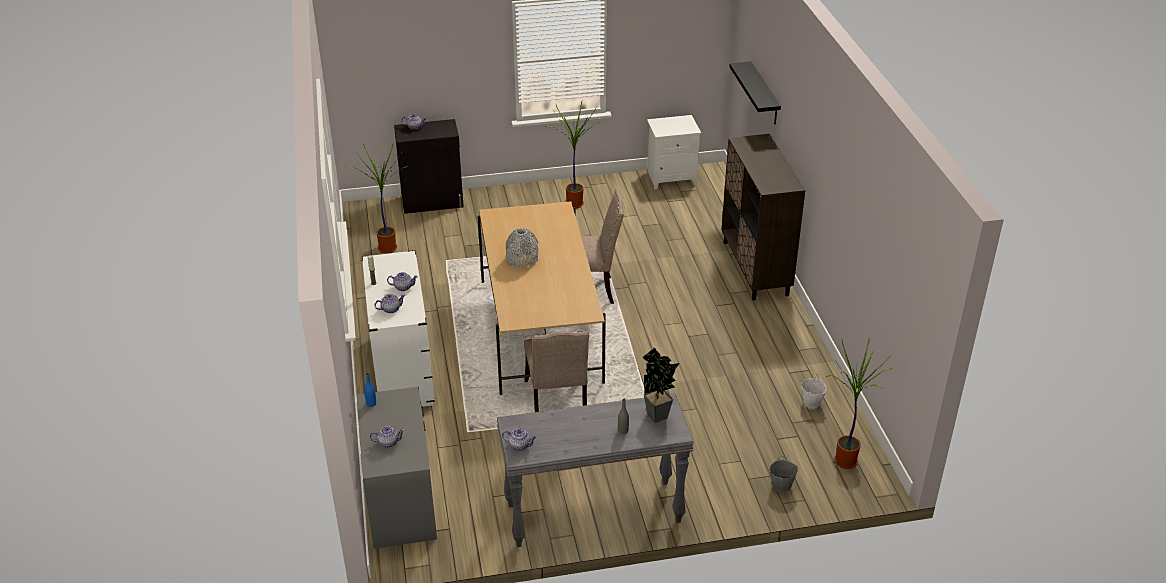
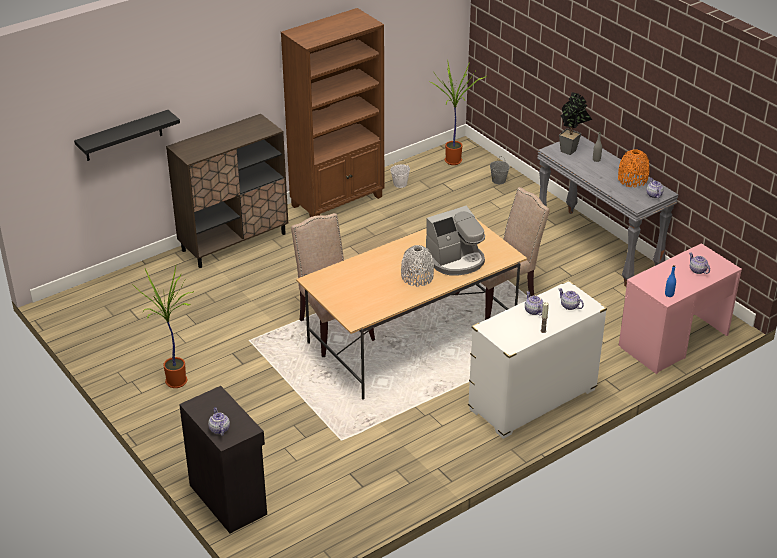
camera: 115 degrees left, 0 degrees up
(386, 248) = (348, 498): potted plant -> none
(400, 500) = (673, 340): grey desk -> pink desk
(530, 288) = (455, 260): none -> coffee machine
(562, 442) = (632, 179): none -> orange vase
(672, 177) = (86, 328): white nightstand -> none
(796, 348) = (338, 201): none -> brown bookcase

